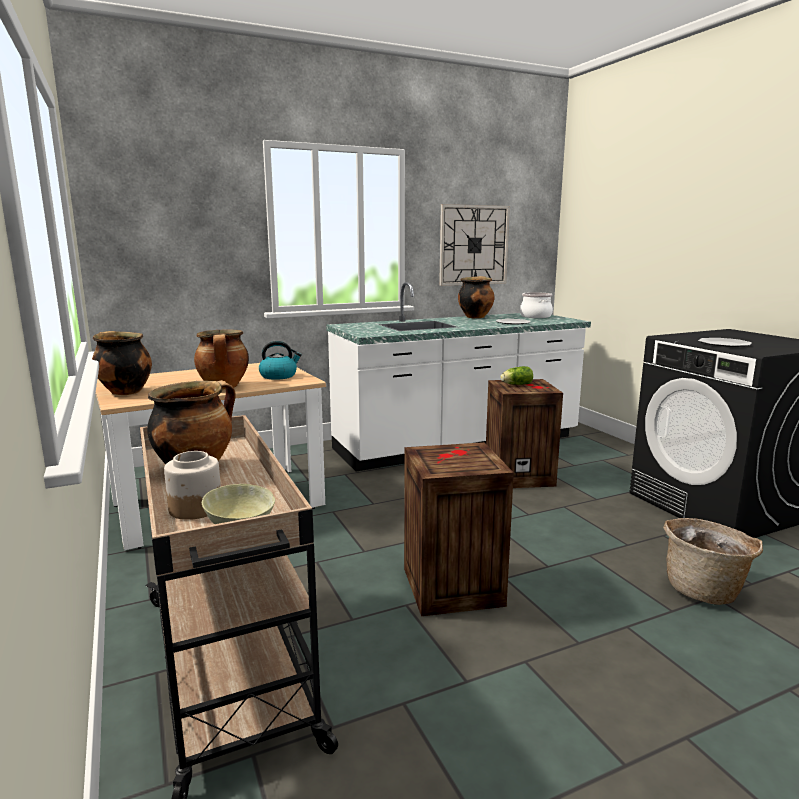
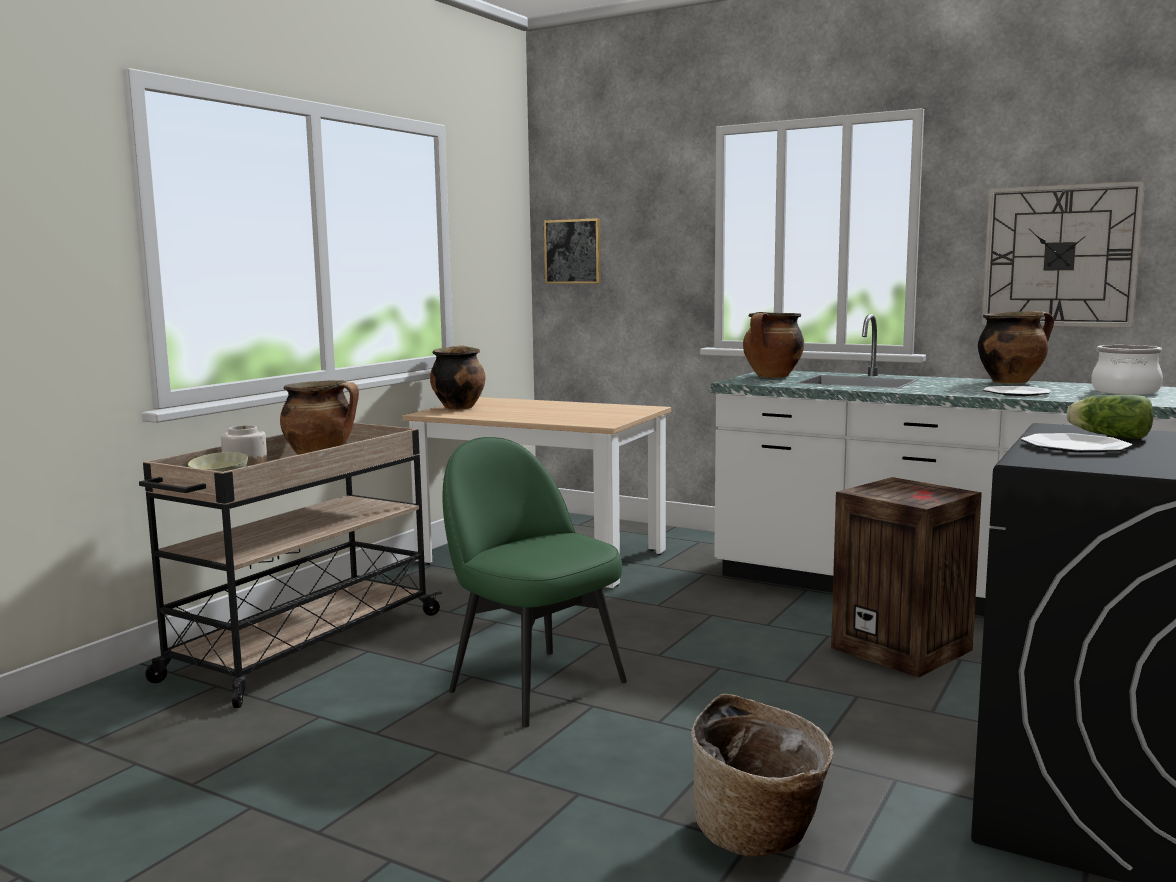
camera: 55 degrees right, 5 degrees down
(129, 236) = (573, 251): none -> picture
(224, 387) = (525, 416): cooking pot -> cooking pot (772, 377)
(279, 376) = (601, 417): kettle -> none
(450, 586) = (535, 685): crate -> green chair
(515, 384) = (902, 488): lettuce -> lettuce (1107, 436)

